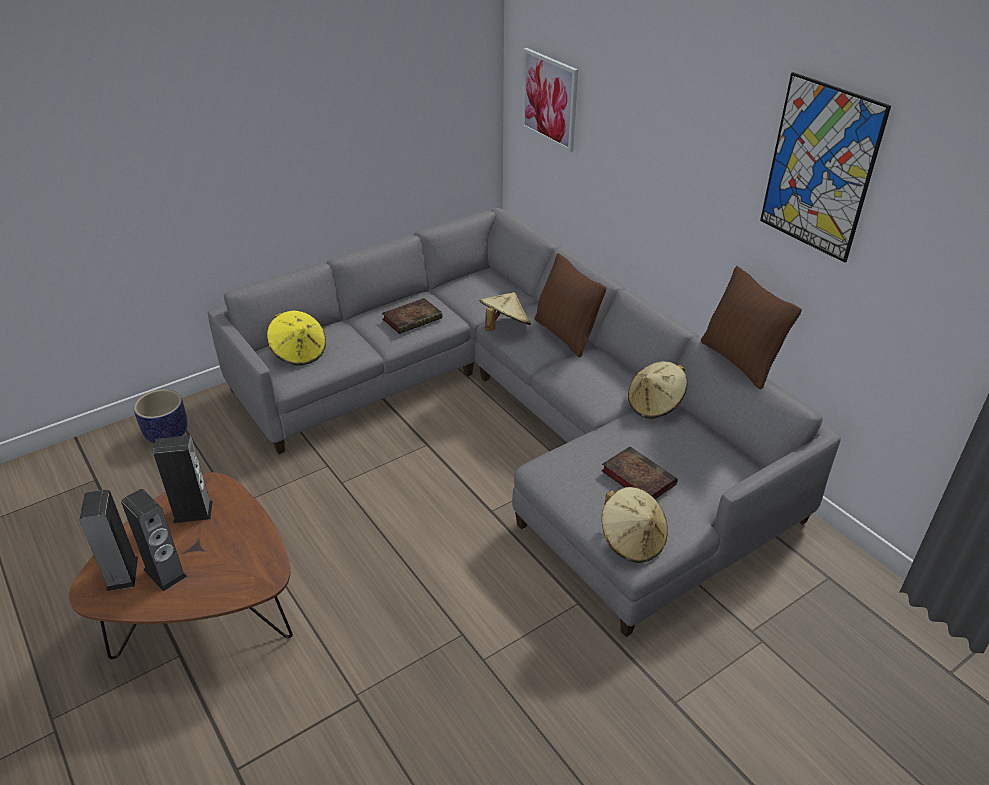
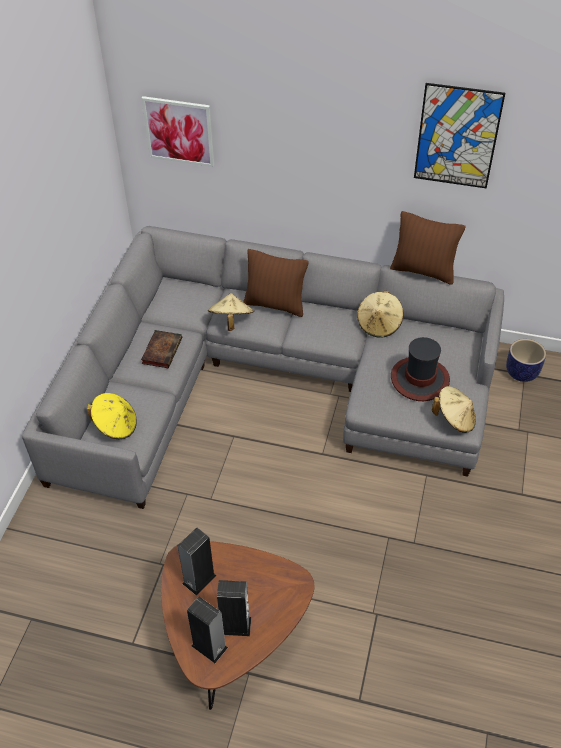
camera: 40 degrees left, 10 degrees up
(167, 435) = (41, 551): planter -> planter (522, 373)
(636, 477) = (419, 379): book -> hat

